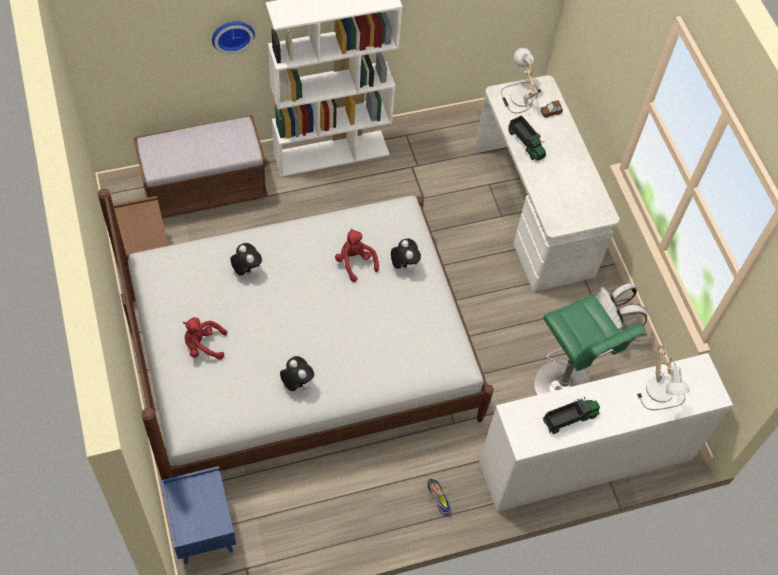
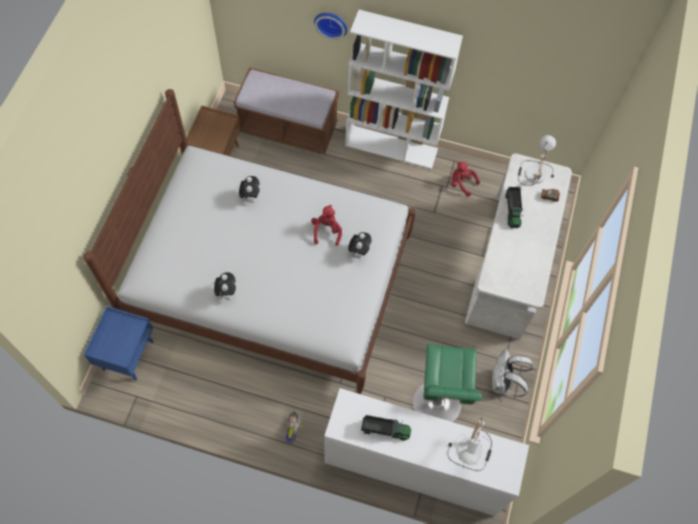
camera: 35 degrees right, 5 degrees up
(203, 345) = (186, 232): red plush toy -> red plush toy (461, 183)

